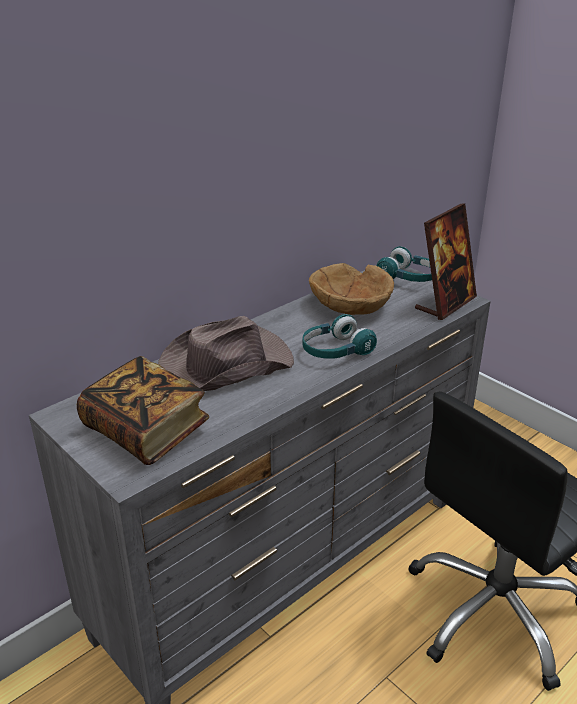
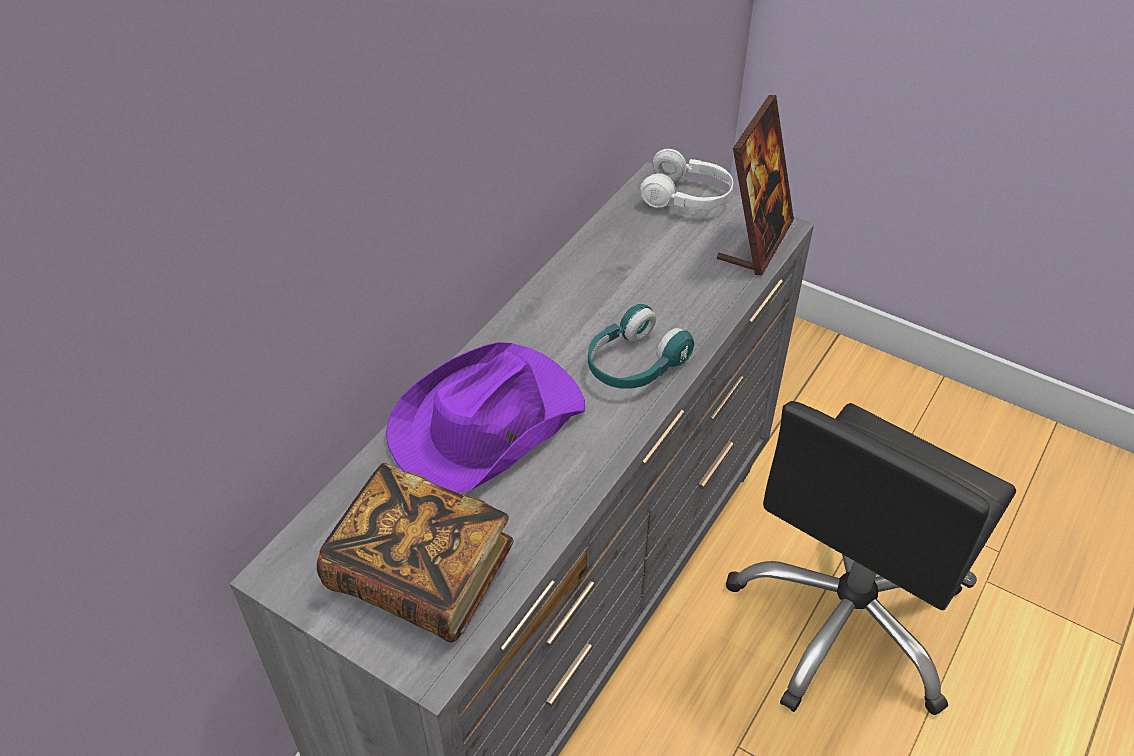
camera: 15 degrees left, 15 degrees up
(224, 365) = (485, 424): brown hat -> purple hat
(350, 306) = (624, 270): brown bowl -> none
(408, 278) = (687, 197): turquoise headphones -> white headphones

